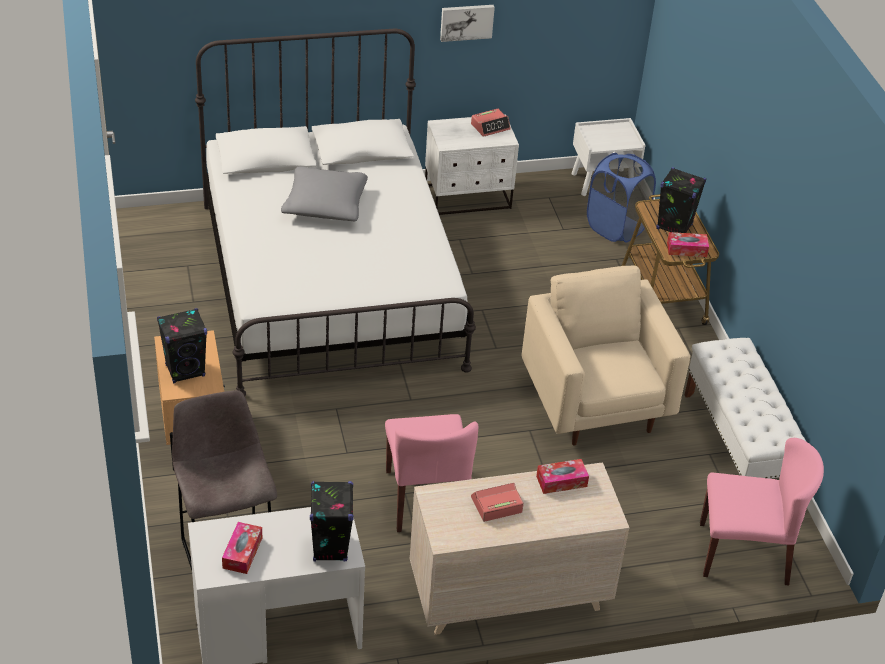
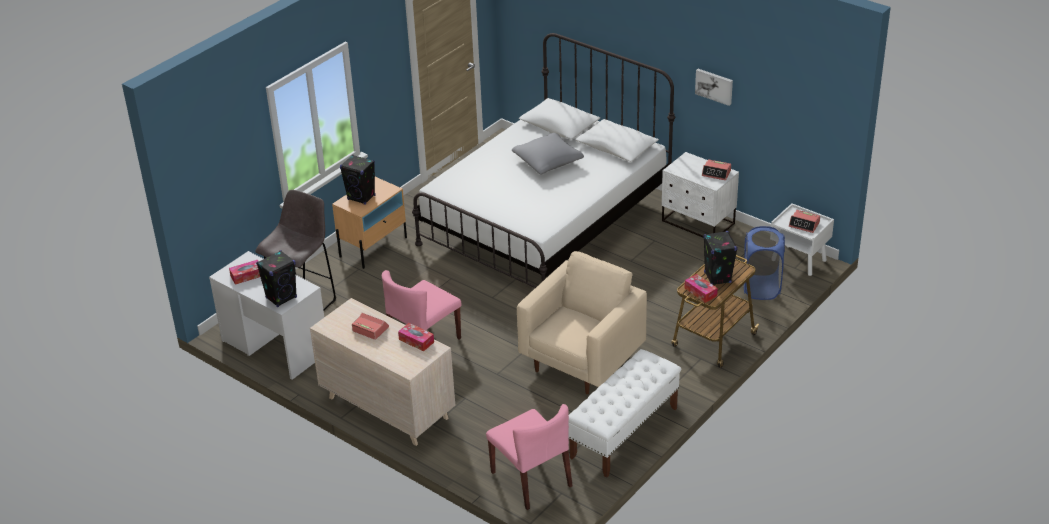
camera: 55 degrees right, 5 degrees down
(615, 137) = (804, 224): none -> alarm clock

